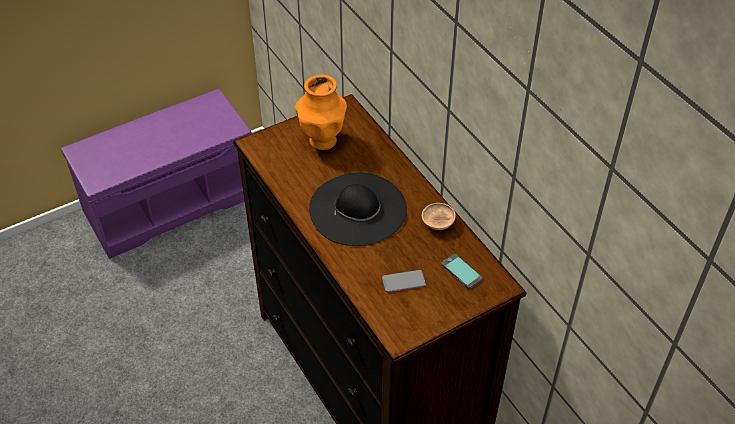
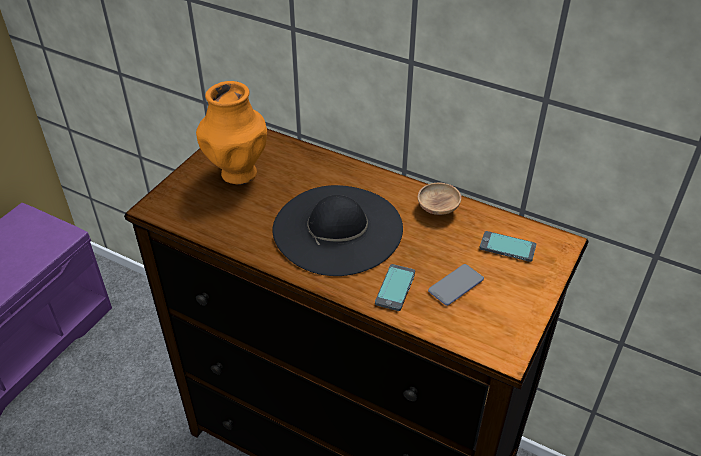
camera: 30 degrees left, 5 degrees down
(363, 266) = (395, 288): none -> phone

